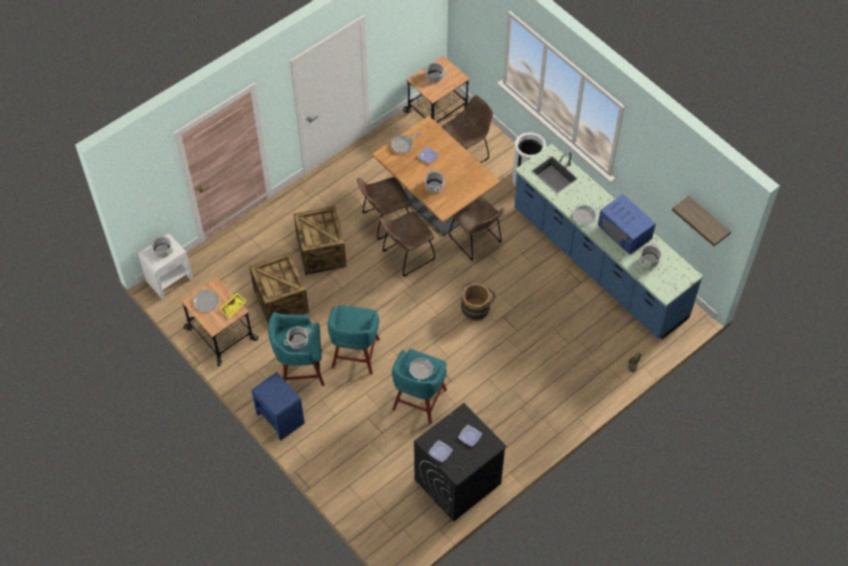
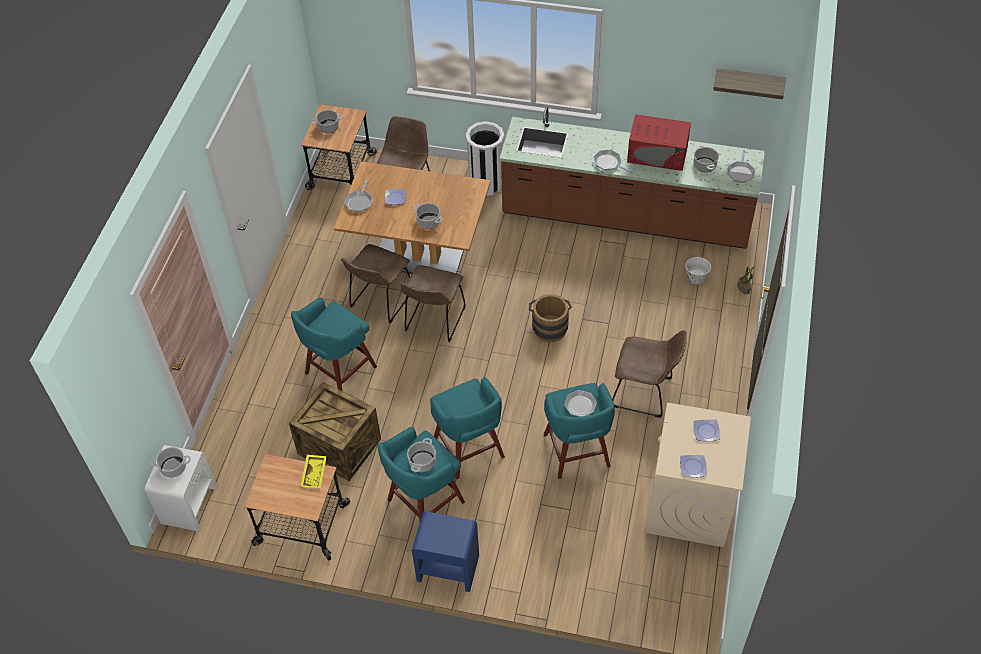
camera: 35 degrees left, 5 degrees down
(206, 301) = (276, 488): plate -> none
(320, 252) = (339, 371): crate -> turquoise stool
(457, 482) = (690, 505): black washing machine -> beige washing machine
(476, 241) = (491, 265): brown chair -> brown chair (645, 393)
(598, 264) = (626, 218): blue counter -> brown counter
(607, 337) = (696, 277): none -> white bucket
(624, 231) = (657, 154): blue microwave -> red microwave
(669, 281) = (740, 172): none -> frying pan

